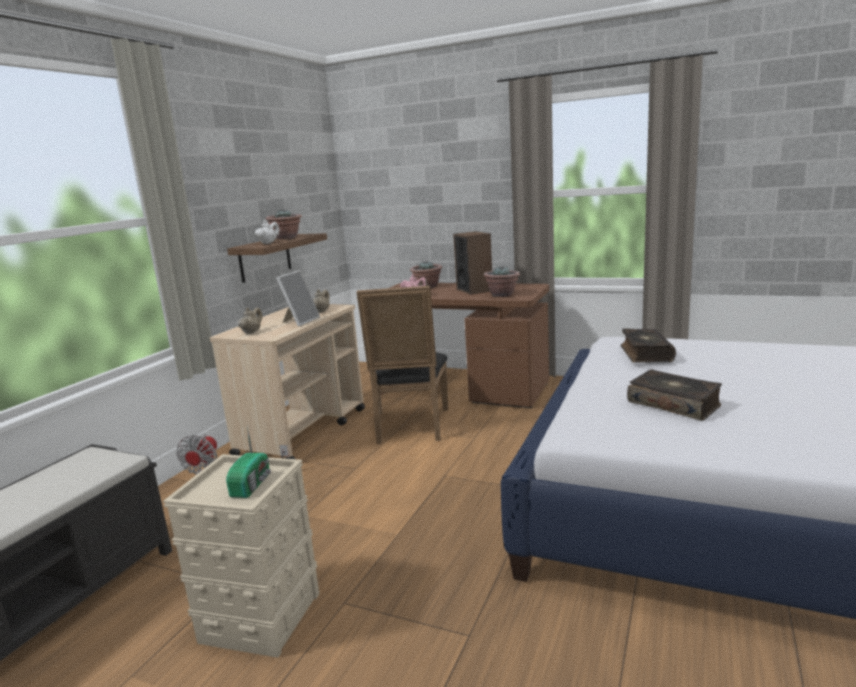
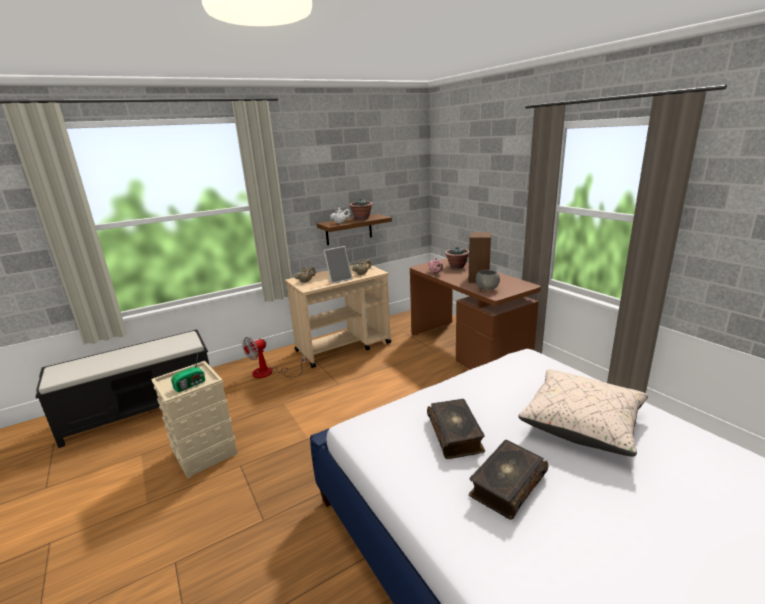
camera: 35 degrees right, 5 degrees up
(410, 428) = (399, 367): black chair -> none
(502, 295) = (487, 289): potted plant -> grey bowl
(645, 354) = (517, 379): book -> book (506, 485)
(746, 364) = (582, 423): none -> beige pillow

